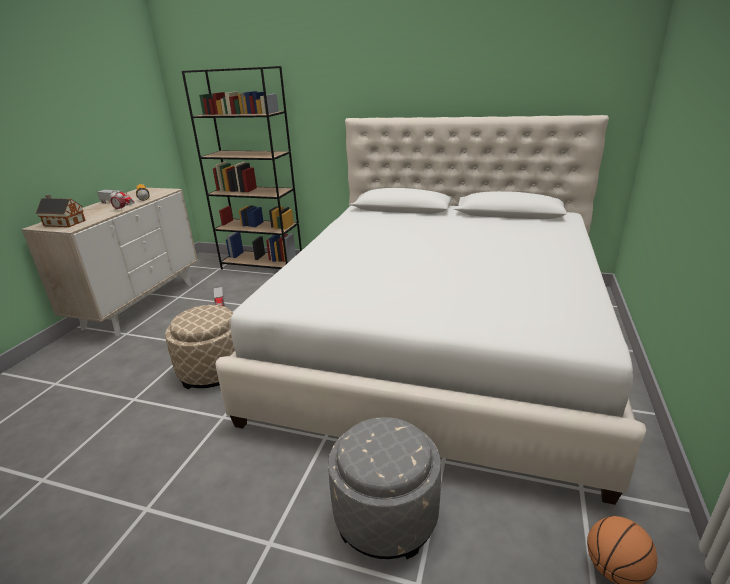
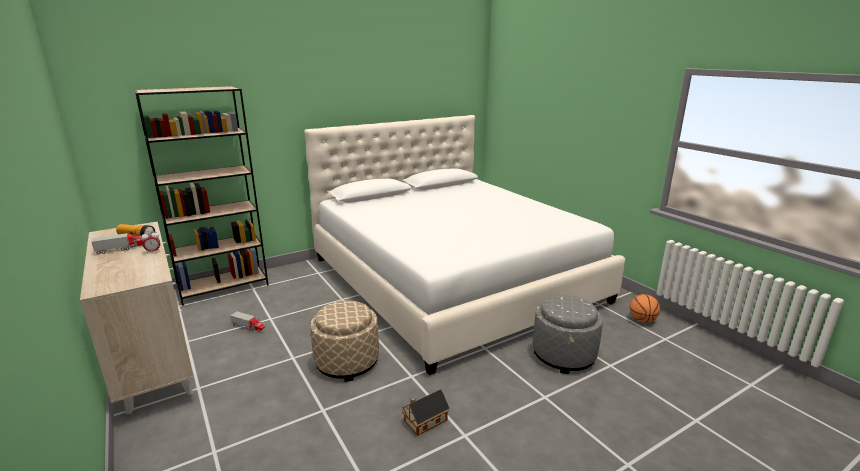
camera: 50 degrees left, 5 degrees down
(63, 223) = (124, 278): toy house -> toy house (424, 421)

